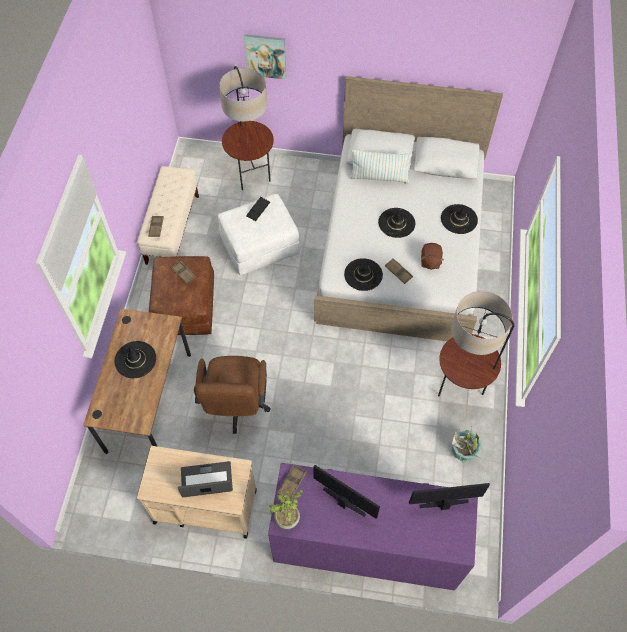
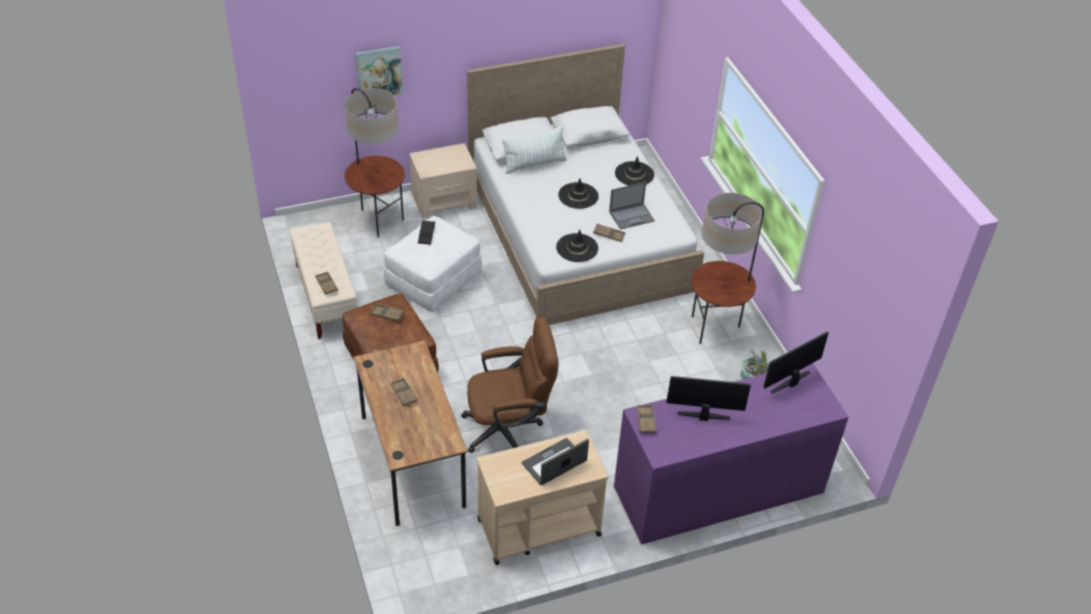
camera: 30 degrees left, 15 degrees down
(135, 360) = (404, 394): black hat -> brown tray
(236, 407) = (509, 428): brown office chair -> brown office chair turned 75 degrees counterclockwise
(287, 519) = (662, 449): potted plant -> none
(312, 174) = (444, 200): none -> beige nightstand
(430, 261) = (632, 216): brown plush toy -> laptop

